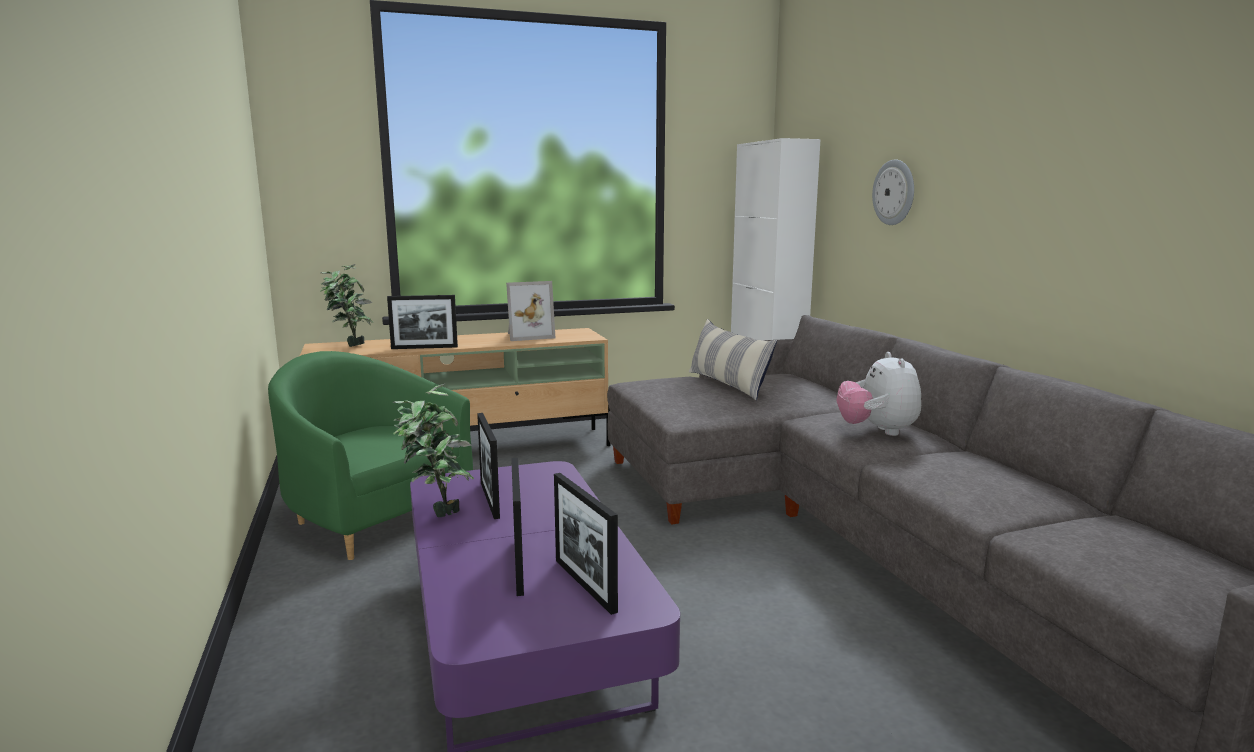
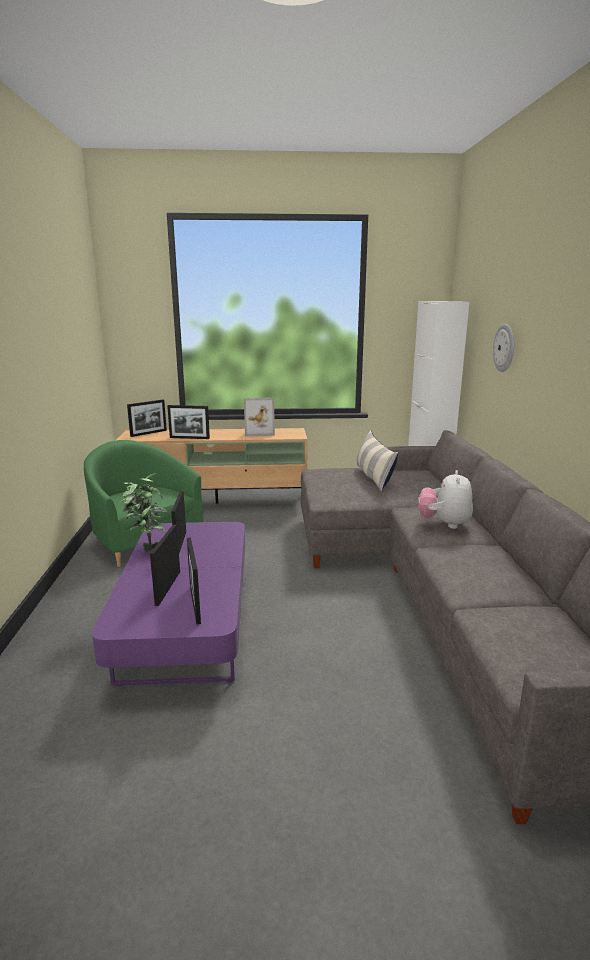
camera: 15 degrees right, 5 degrees up
(349, 345) = (148, 433): potted plant -> picture frame

